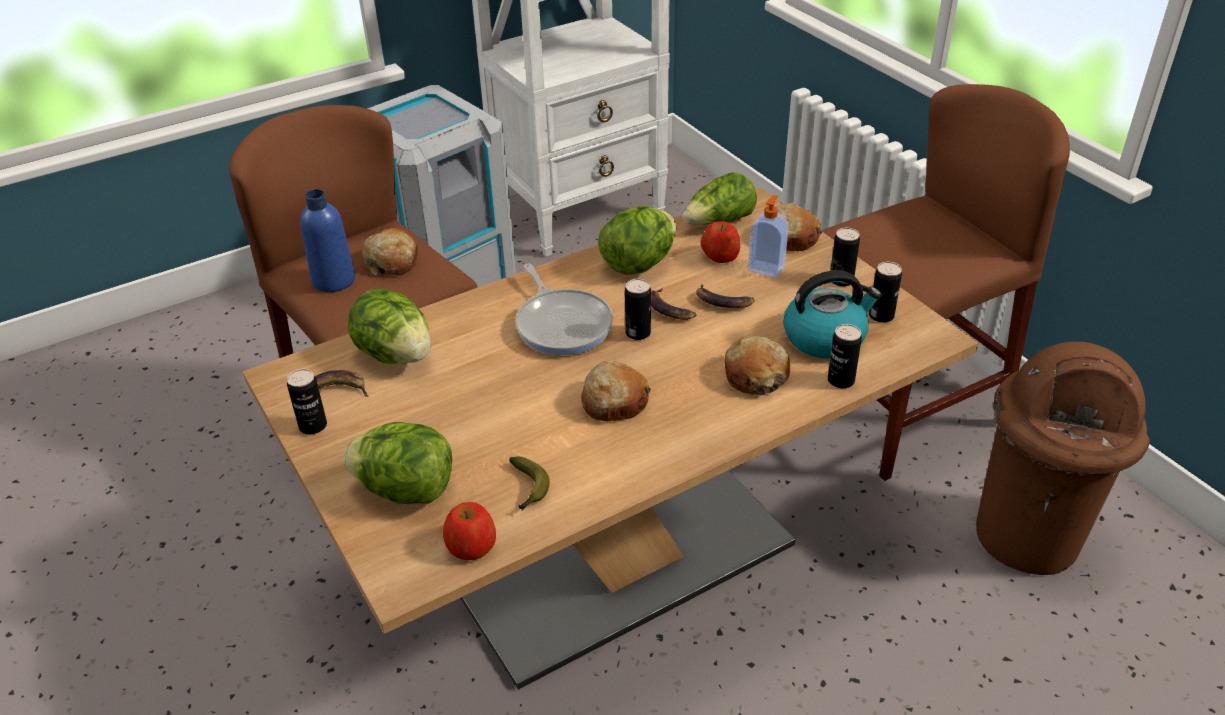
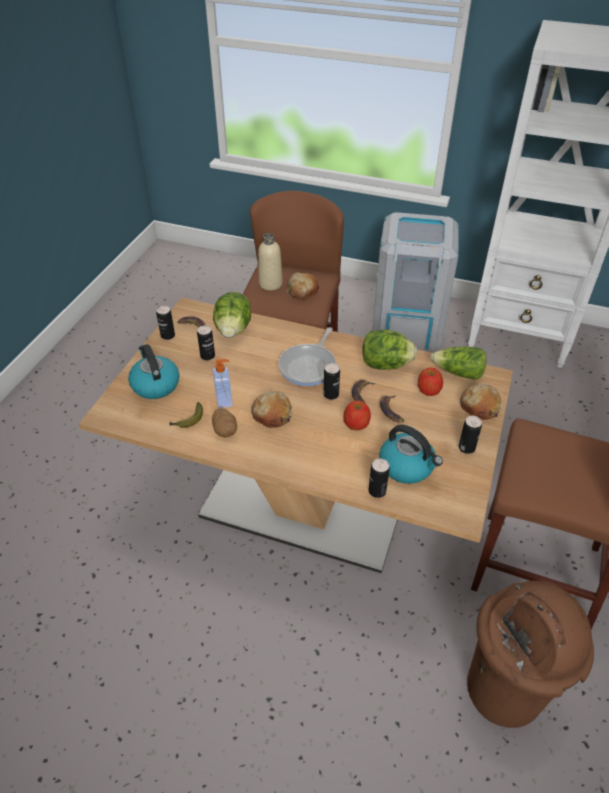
camera: 50 degrees right, 5 degrees up
(333, 280) = (270, 284): blue bottle -> beige bottle
(406, 490) = (155, 384): lettuce -> kettle
(471, 545) = (140, 423): apple -> apple (356, 423)
(591, 461) = (225, 430): none -> potato
(755, 375) = (345, 454): bread -> none
(766, 268) = (440, 412): soap dispenser -> soap dispenser (225, 400)
(881, 316) = (454, 481): can -> can (207, 356)

